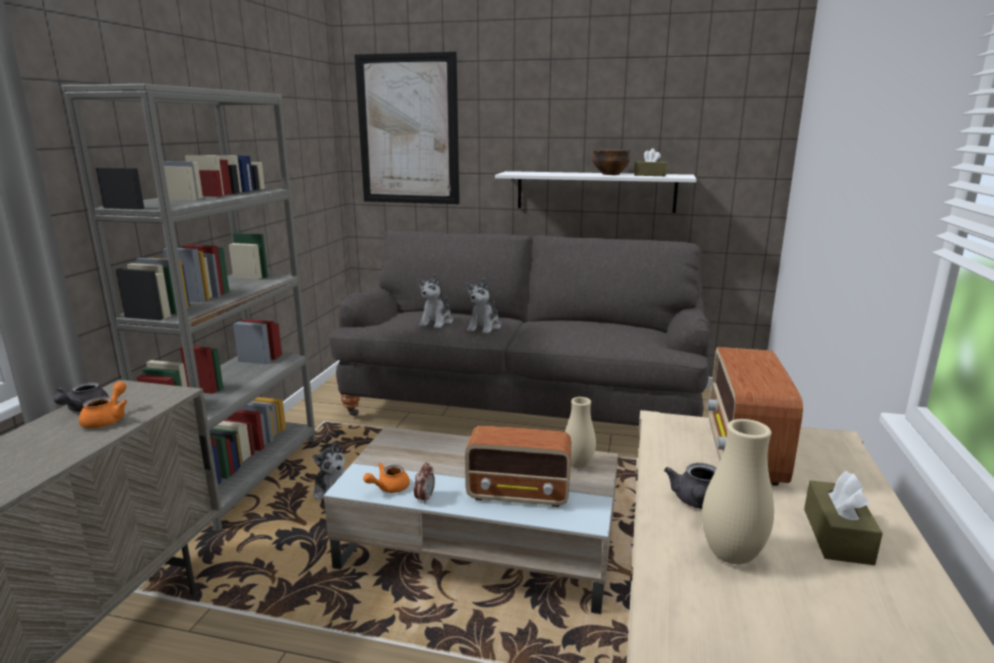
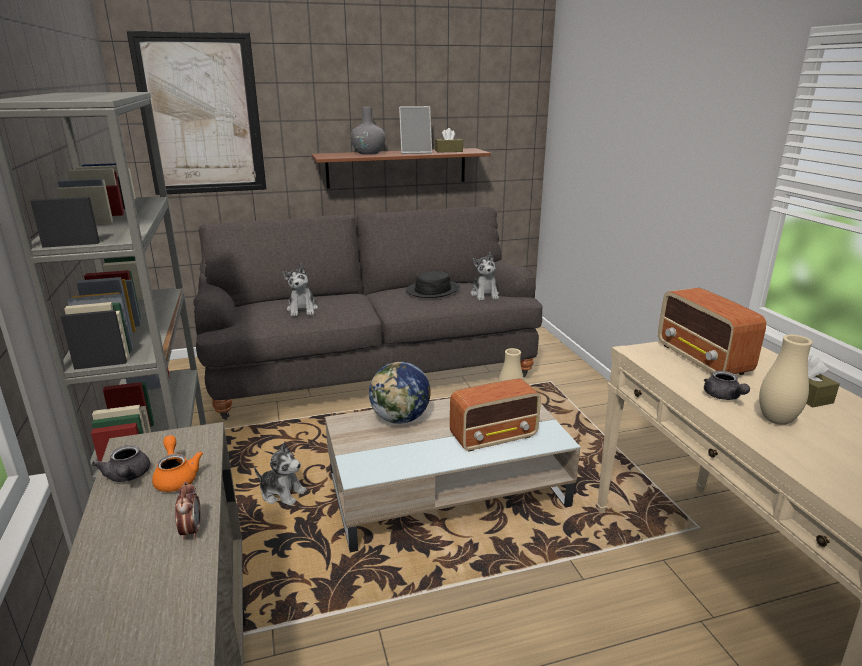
camera: 30 degrees left, 5 degrees up
(388, 488) = (391, 465): orange teapot -> none
(425, 498) = (430, 463): alarm clock -> alarm clock (191, 531)
(447, 448) = (400, 419): none -> globe
(484, 327) = (350, 306): plush toy -> plush toy (485, 295)
(559, 173) = (368, 153): none -> grey vase
(584, 326) = (432, 290): none -> black hat
(595, 191) = (397, 168): white shelf -> brown shelf
(610, 174) = (416, 152): bowl -> picture frame

